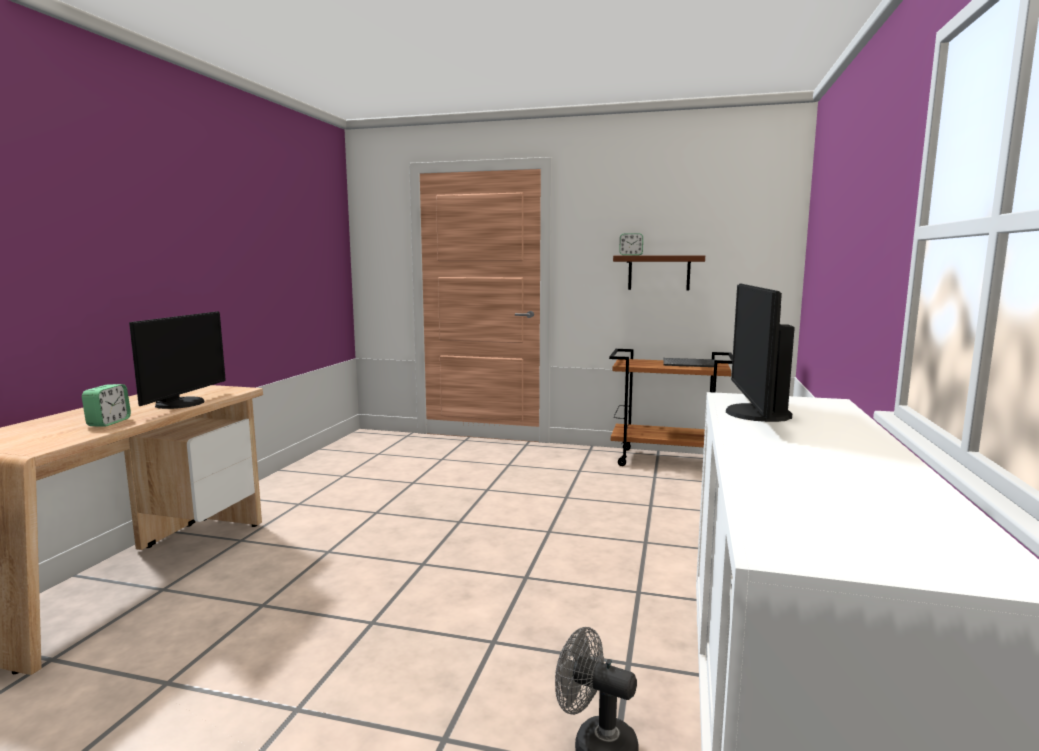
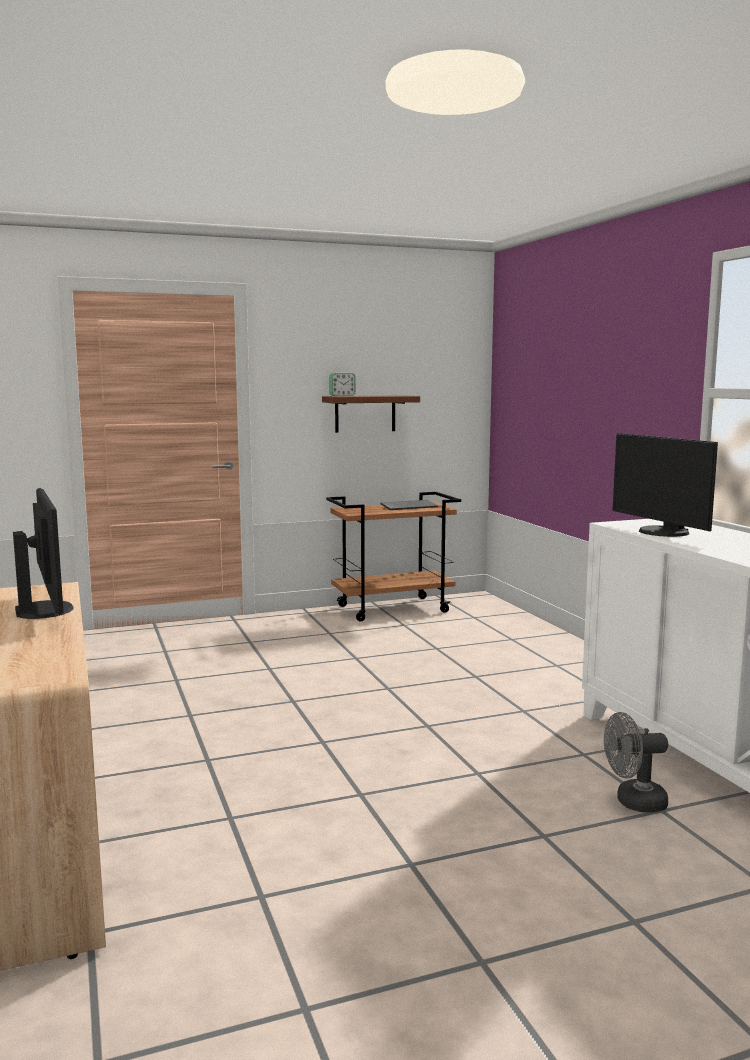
camera: 35 degrees left, 0 degrees up
(109, 422) = (36, 640): alarm clock -> none

